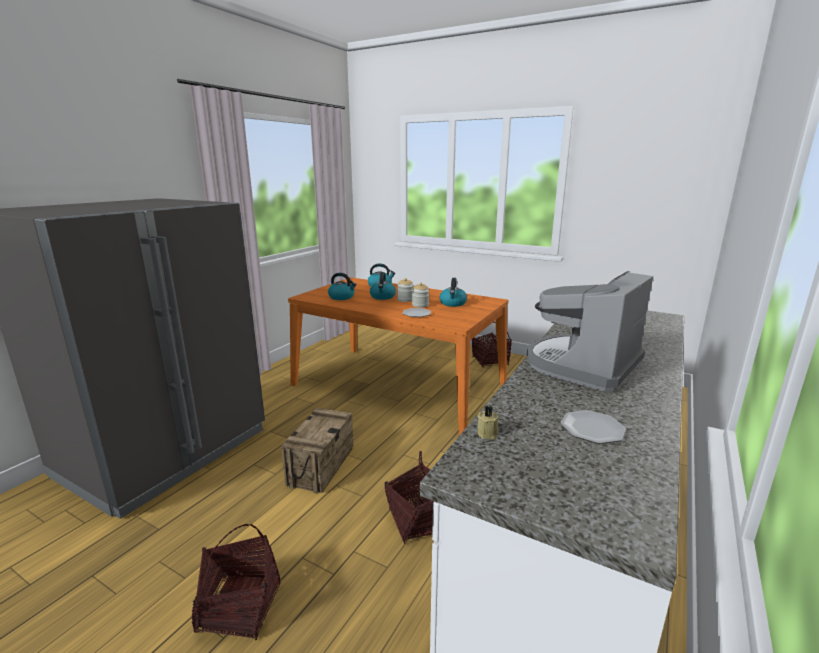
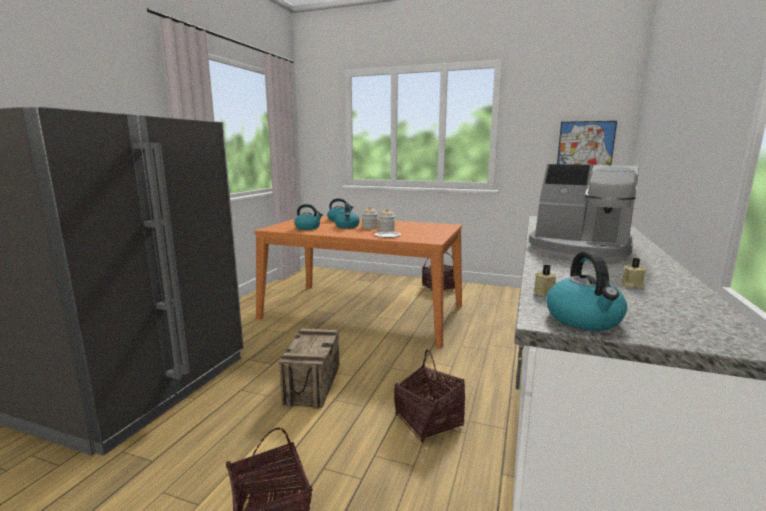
camera: 10 degrees left, 5 degrees down
(453, 303) = (415, 228): kettle -> kettle (584, 319)
(583, 365) = (579, 249): coffee machine -> coffee machine turned 90 degrees counterclockwise
(592, 429) = (631, 285): plate -> beige candle
(667, 212) = (585, 147): none -> picture

